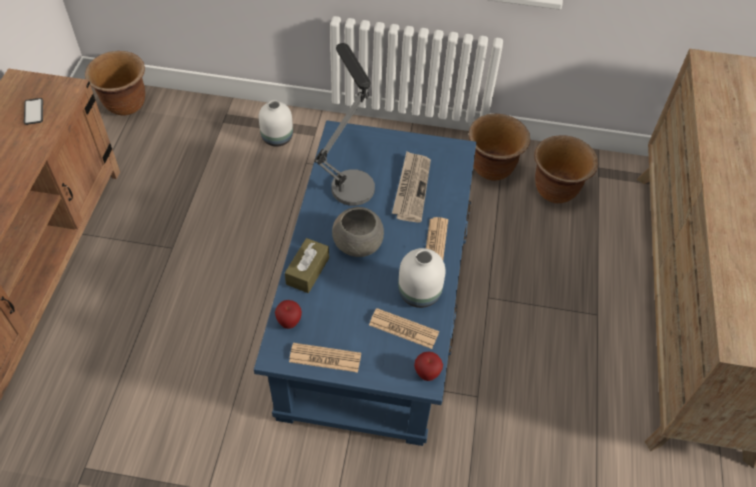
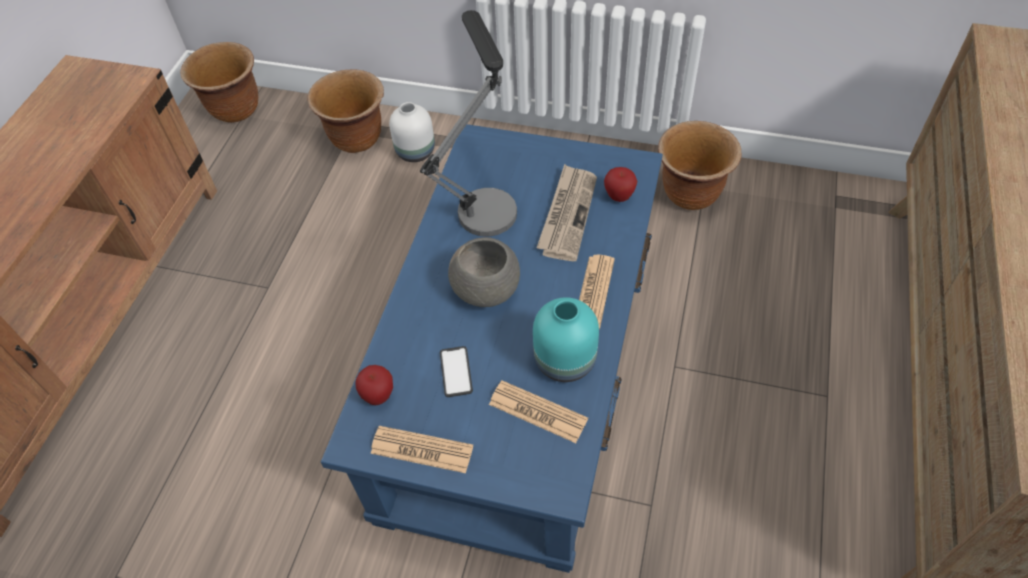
camera: 10 degrees right, 0 degrees up
(33, 112) = (85, 108): phone -> phone (456, 372)
(307, 271) = (413, 324): brown tissue box -> none
(418, 293) = (563, 361): white vase -> turquoise vase
(427, 374) = (565, 480): apple -> apple (619, 196)
(555, 191) = (775, 225): brown planter -> brown planter (357, 139)

